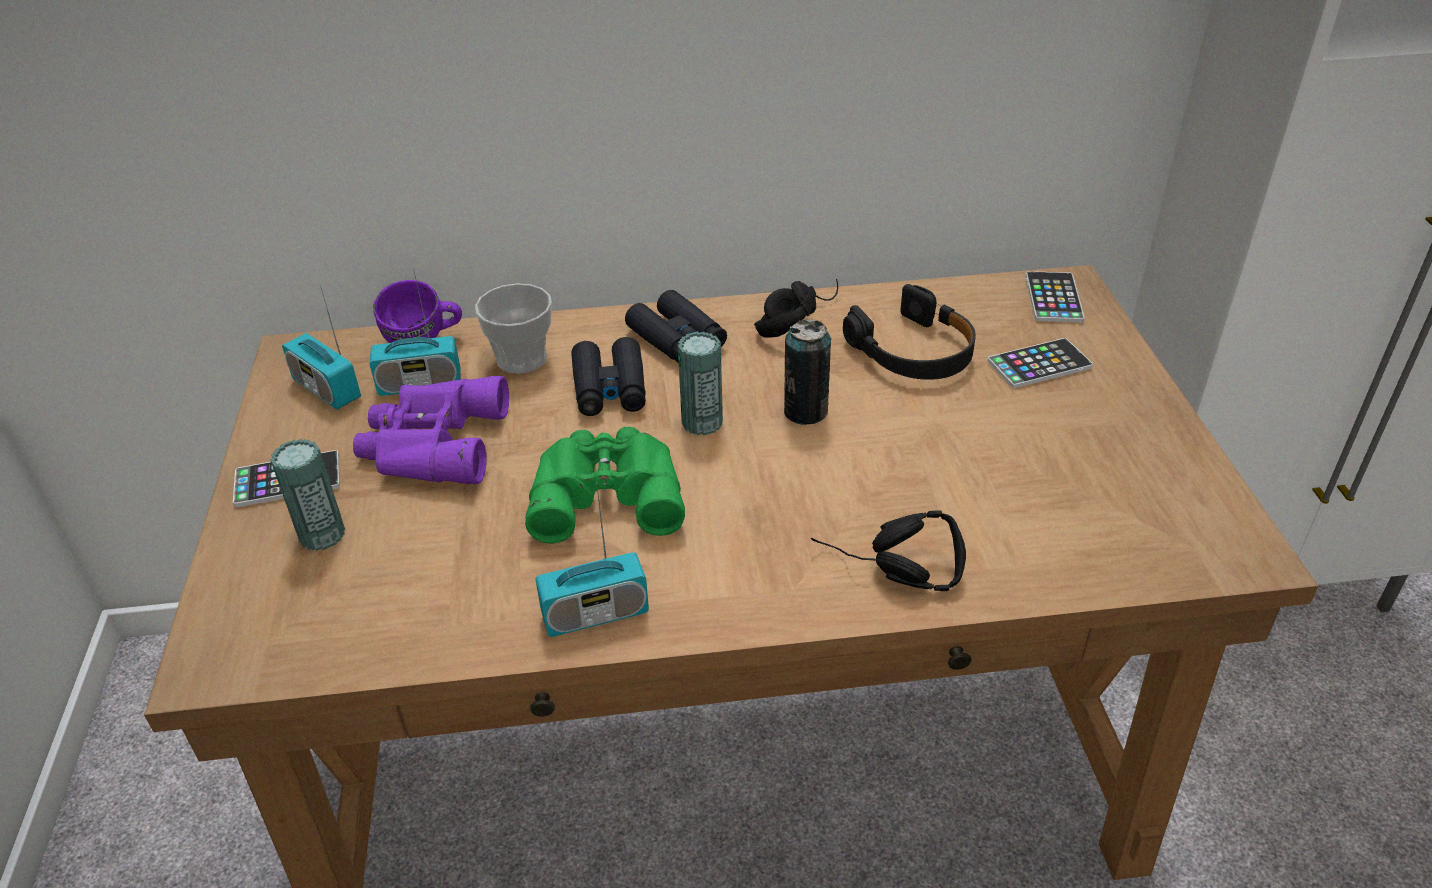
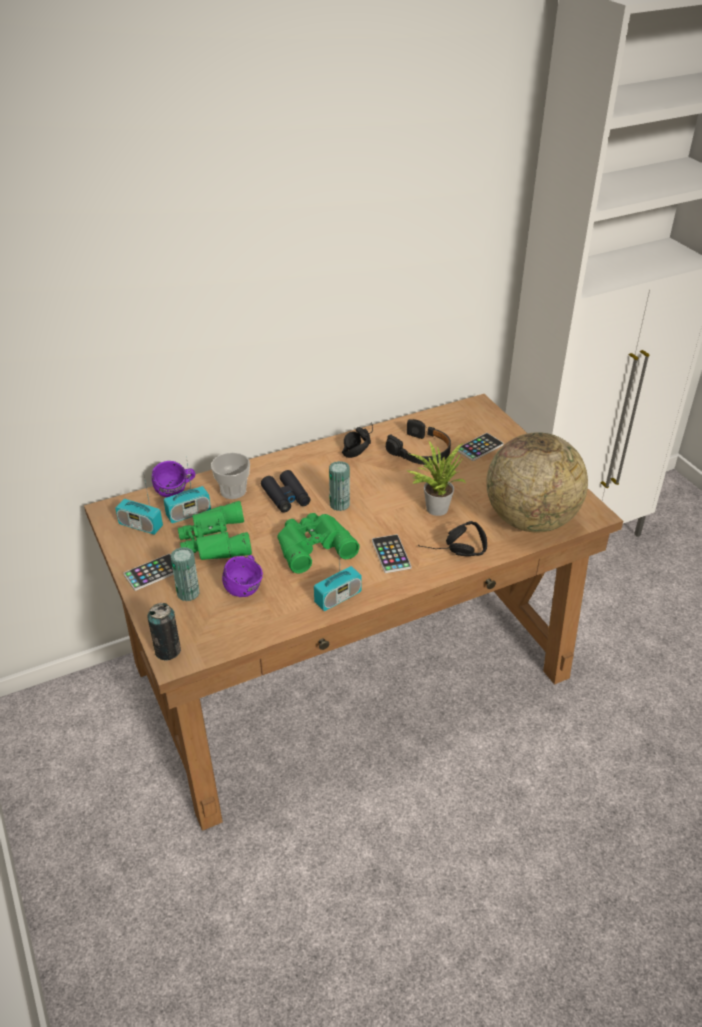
camera: 20 degrees left, 0 degrees up
(431, 444) = (214, 541): purple binoculars -> green binoculars
(433, 548) = (246, 587): none -> purple mug
(677, 338) = (305, 466): black binoculars -> none
(805, 411) = (385, 490): can -> can (167, 650)
(890, 466) = (434, 507): none -> potted plant
(1053, 298) = (473, 413): phone -> phone (391, 554)
(1091, 537) = (530, 520): none -> globe

